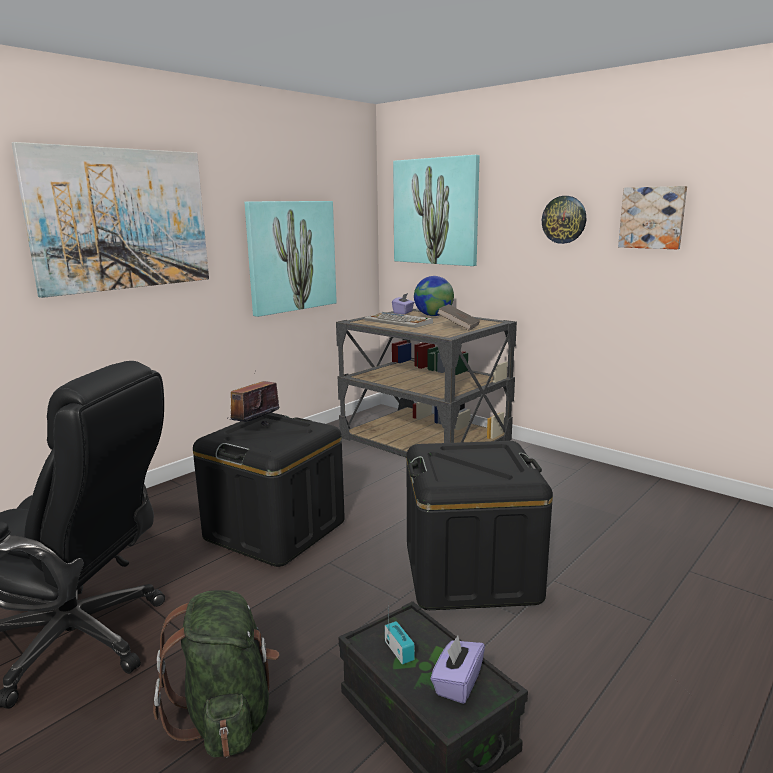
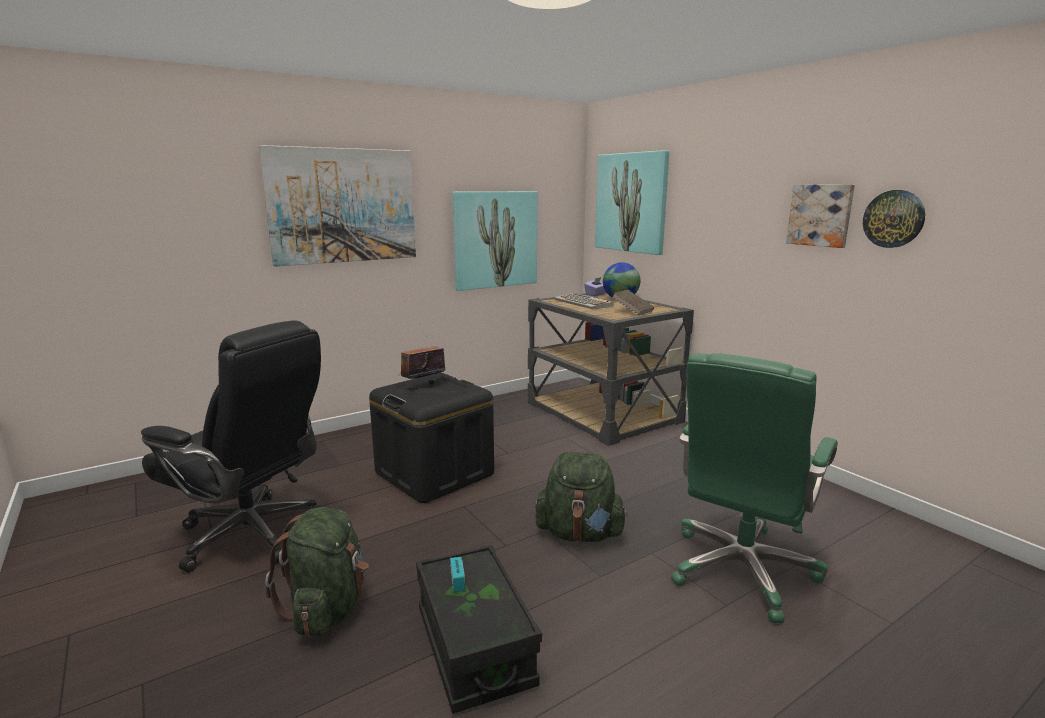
camera: 15 degrees right, 0 degrees up
(457, 683) = (488, 615): purple tissue box -> none
(471, 572) = (579, 534): black storage box -> green backpack
(564, 219) = (740, 214): wall clock -> wall clock (893, 219)
(645, 581) = (741, 569): none -> green office chair

